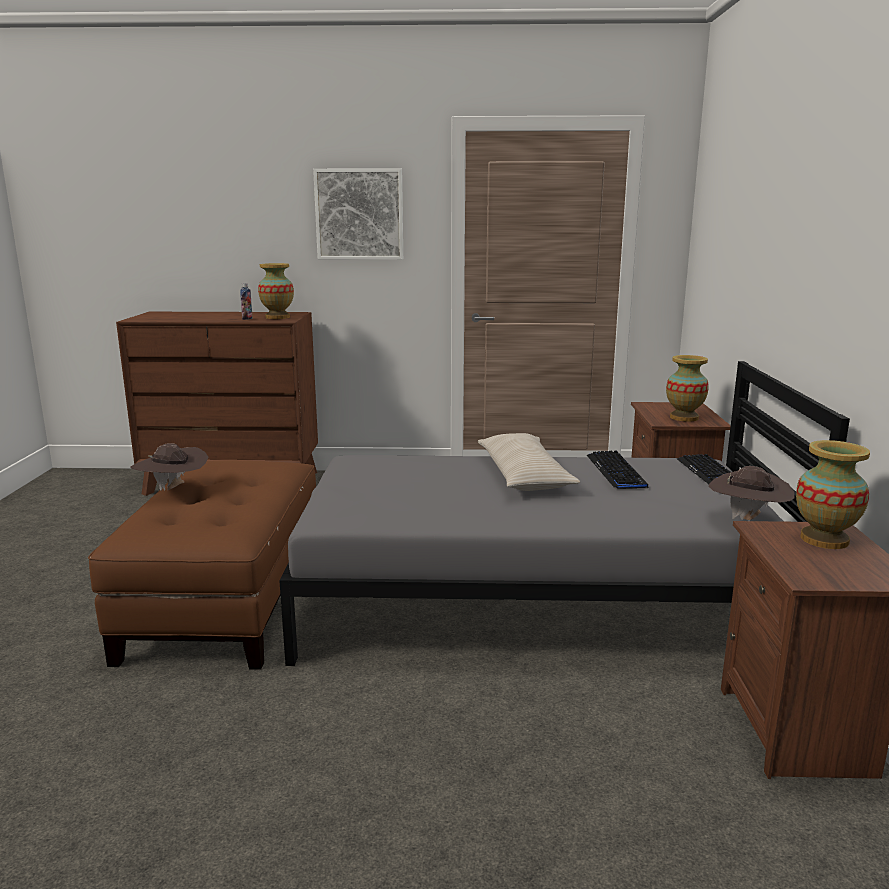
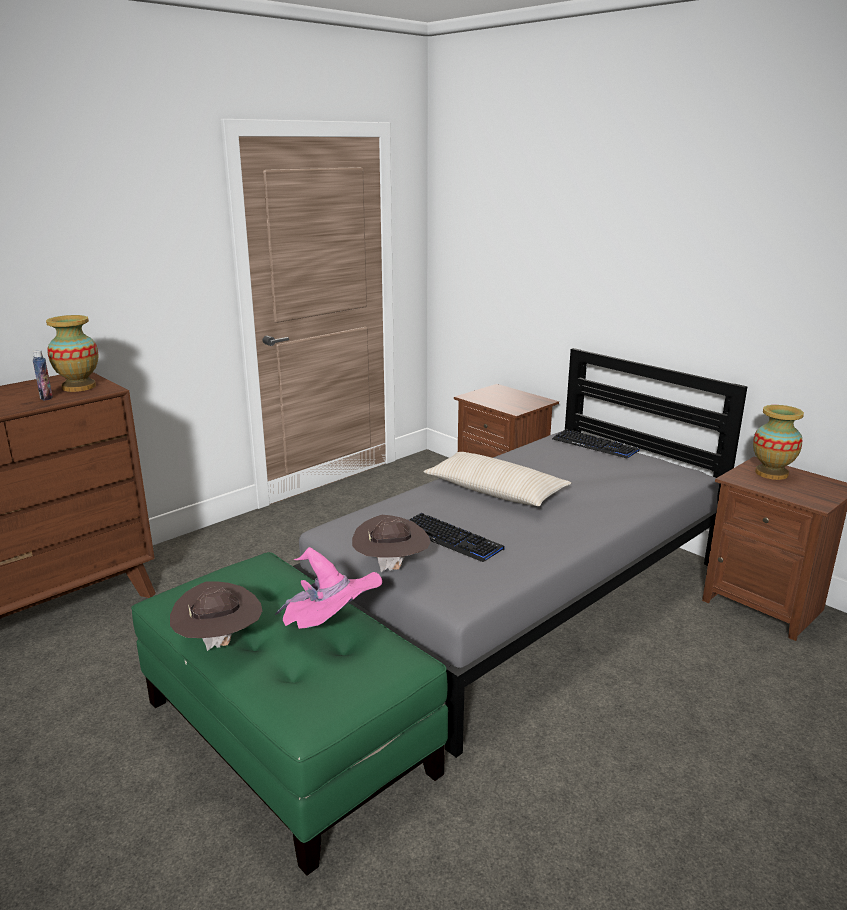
camera: 45 degrees left, 5 degrees up
(228, 599) = (290, 735): brown ottoman -> green ottoman
(235, 507) = (331, 627): none -> pink hat
(359, 214) = (131, 239): picture -> none
(616, 471) = (540, 463): keyboard -> keyboard (450, 539)
(684, 417) = (518, 402): vase -> none
(747, 519) = (677, 473): brown hat -> brown hat (391, 567)

